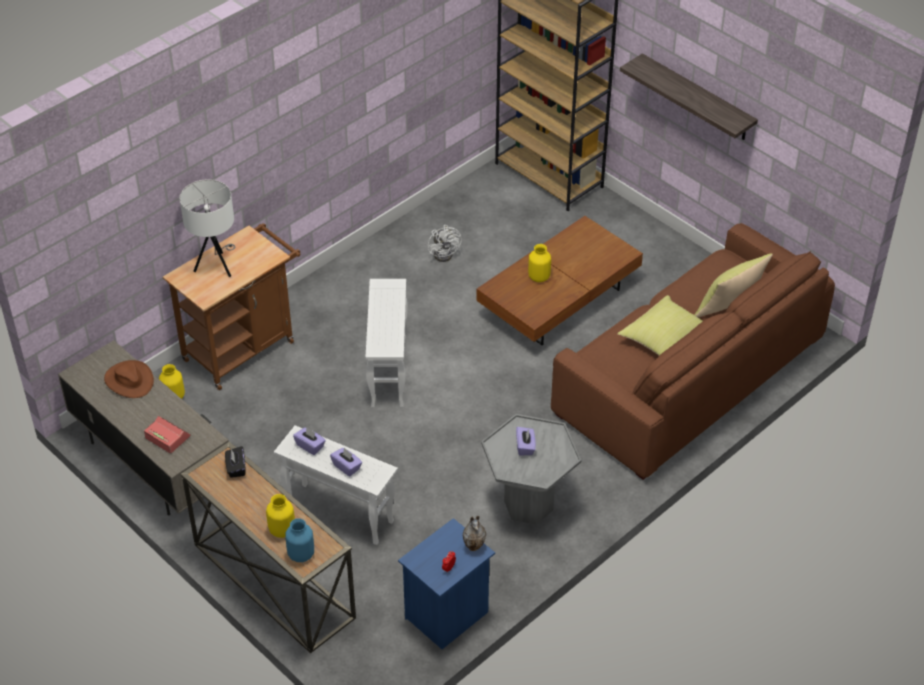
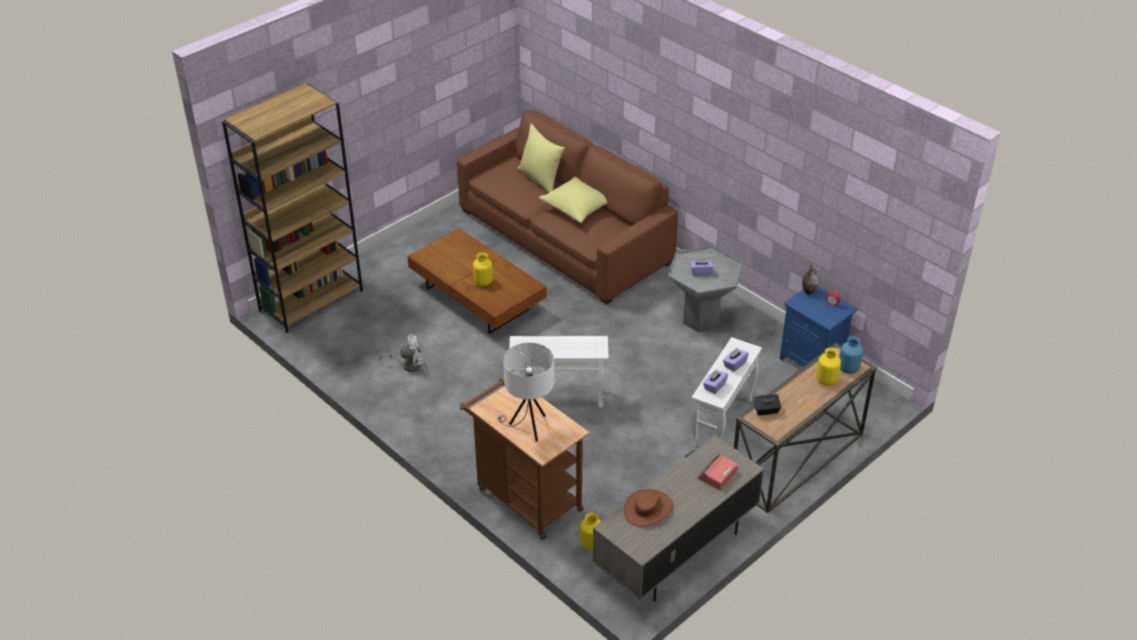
camera: 90 degrees left, 5 degrees down
(697, 98) = (390, 110): shelf -> none

